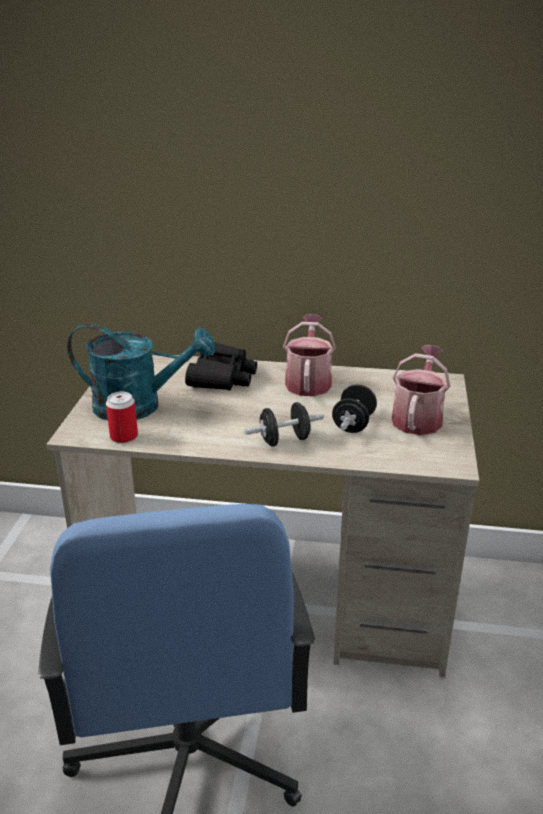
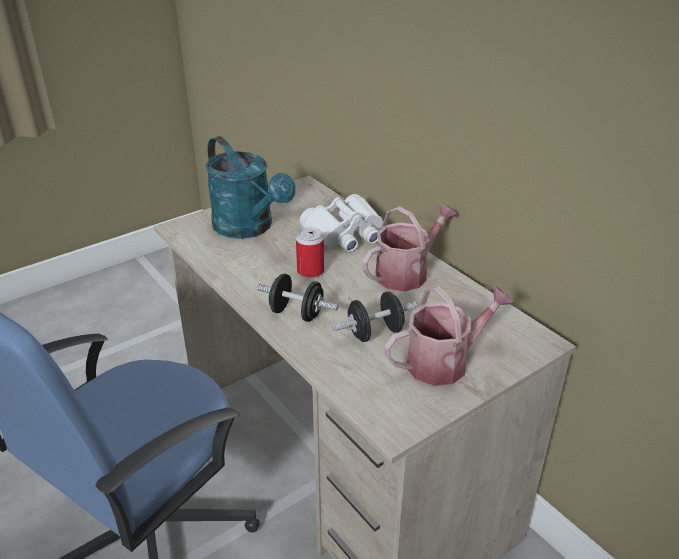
camera: 45 degrees right, 5 degrees up
(124, 437) = (201, 246): can -> can (310, 271)
(222, 377) = (345, 233): black binoculars -> white binoculars

